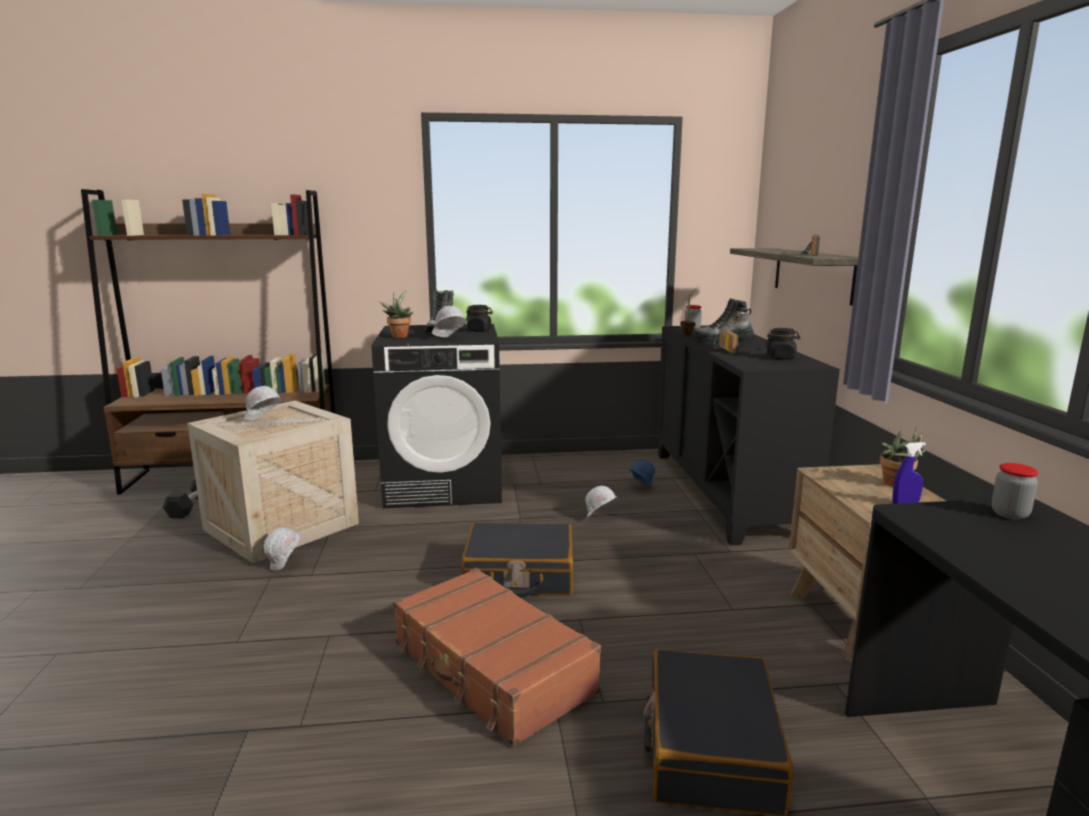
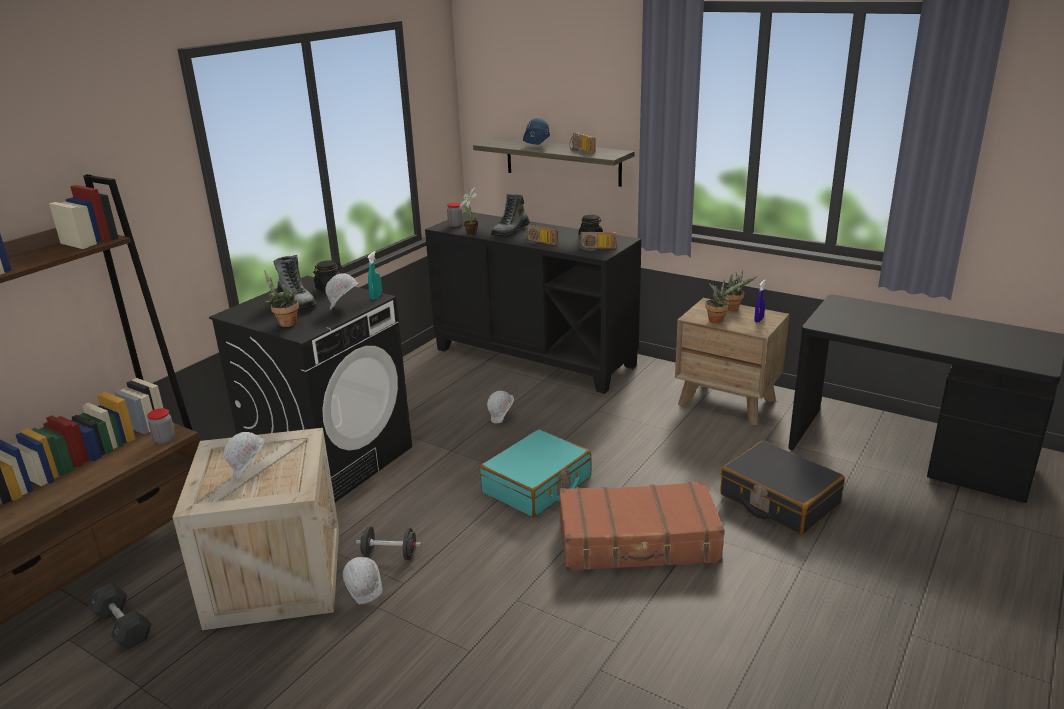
camera: 50 degrees left, 10 degrees up
(344, 554) = (390, 555): none -> black dumbbell
(487, 339) = (376, 296): none -> turquoise spray bottle
(519, 575) = (537, 485): black suitcase -> turquoise suitcase
(640, 488) = (479, 382): blue hard hat -> blue hard hat (536, 147)
(763, 363) = (596, 248): none -> radio
(846, 485) = (718, 320): none -> potted plant
(1009, 514) = (842, 307): jar -> jar (164, 439)

